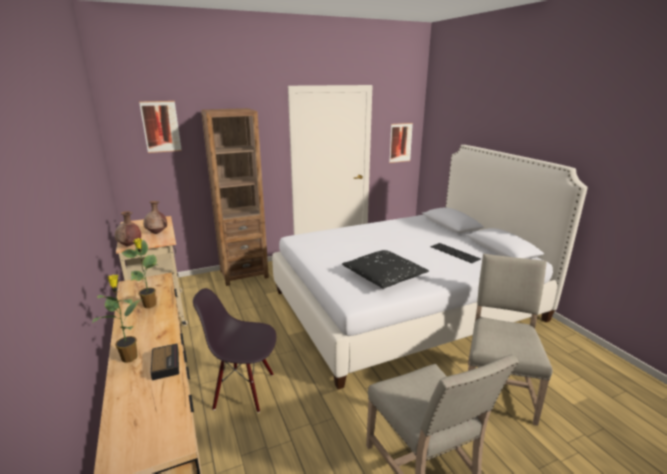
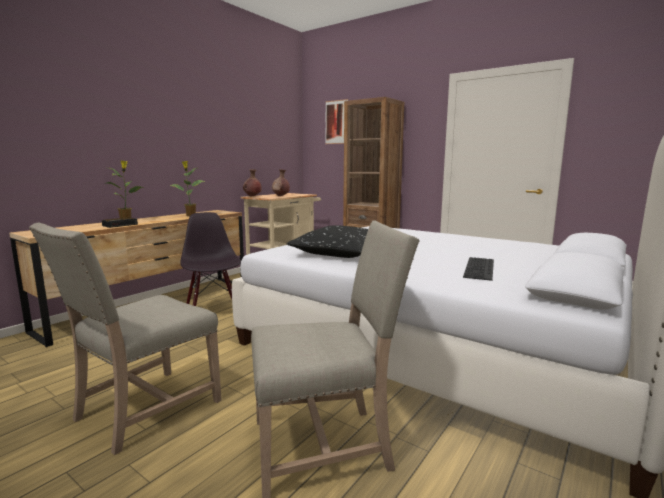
camera: 60 degrees right, 10 degrees down
(400, 142) = (628, 145): picture -> none

